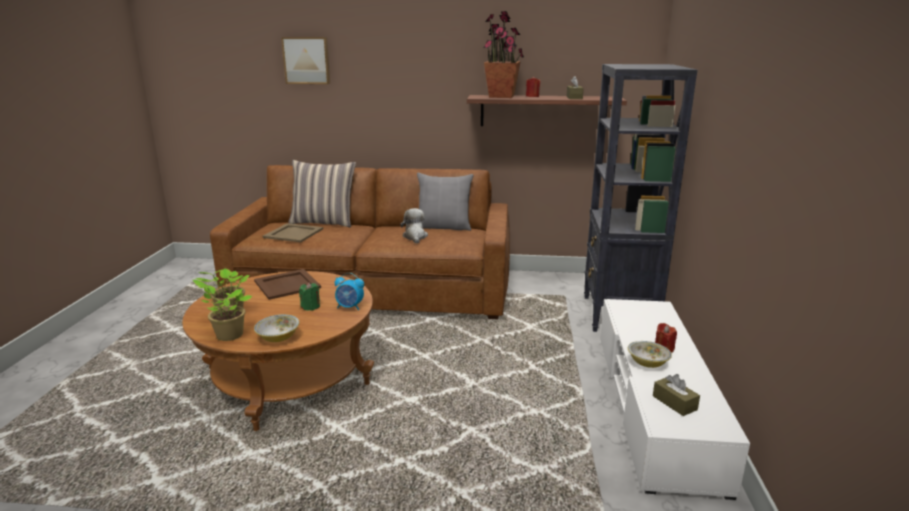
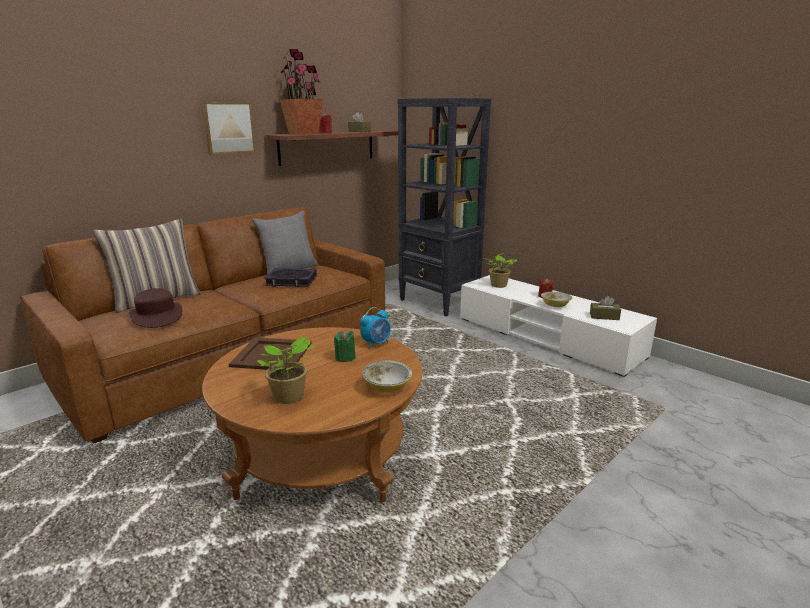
camera: 50 degrees left, 0 degrees up
(227, 335) = (340, 409): potted plant -> potted plant (498, 285)
(293, 233) = (156, 316): beige tray -> brown hat
(307, 60) = (66, 97): picture -> picture (228, 127)
(415, 237) = (291, 281): plush toy -> book

